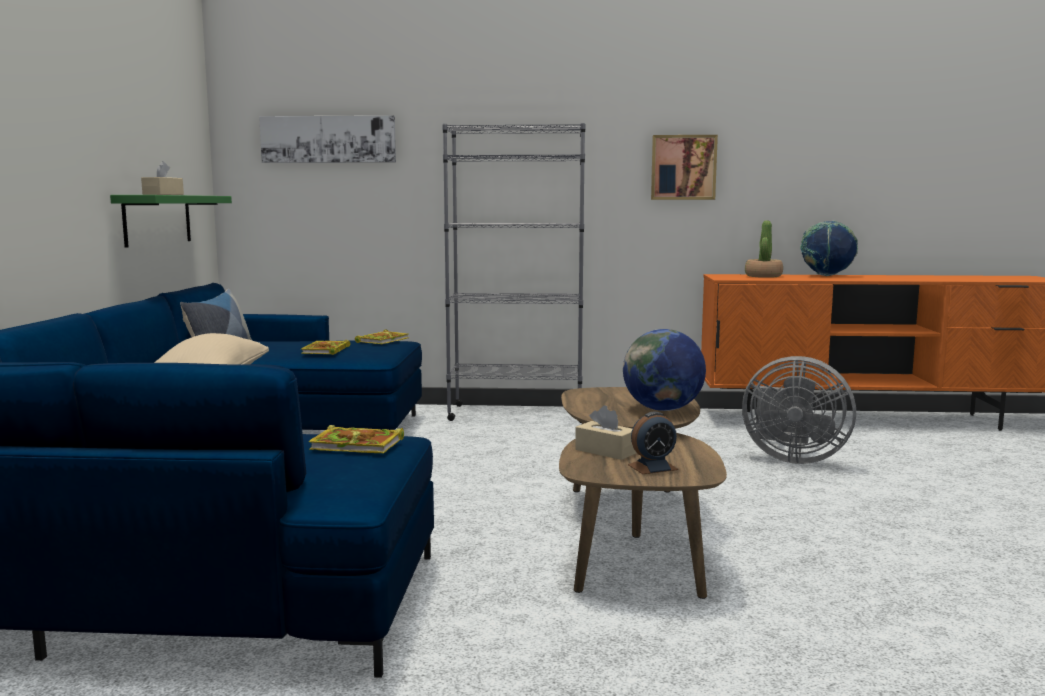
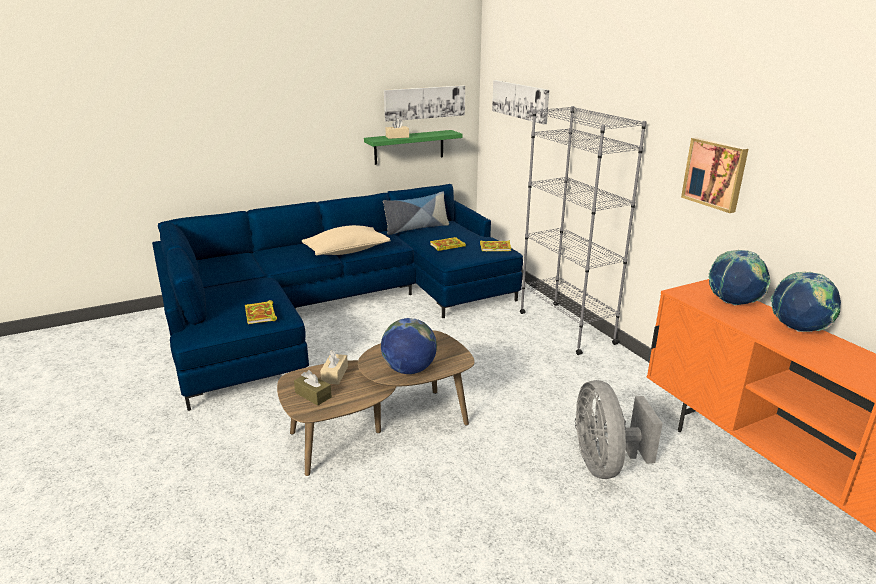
camera: 60 degrees right, 15 degrees up
(167, 145) = (424, 102): none -> picture
(652, 467) = (313, 395): alarm clock -> brown tissue box
(763, 276) = (733, 303): potted plant -> globe

